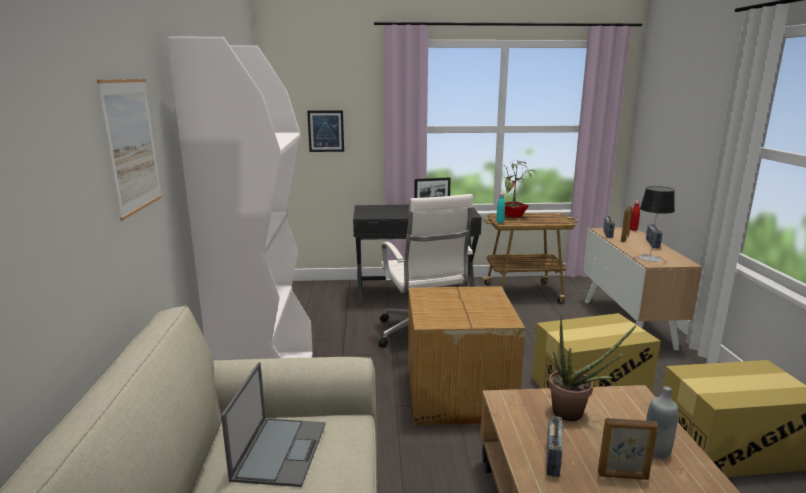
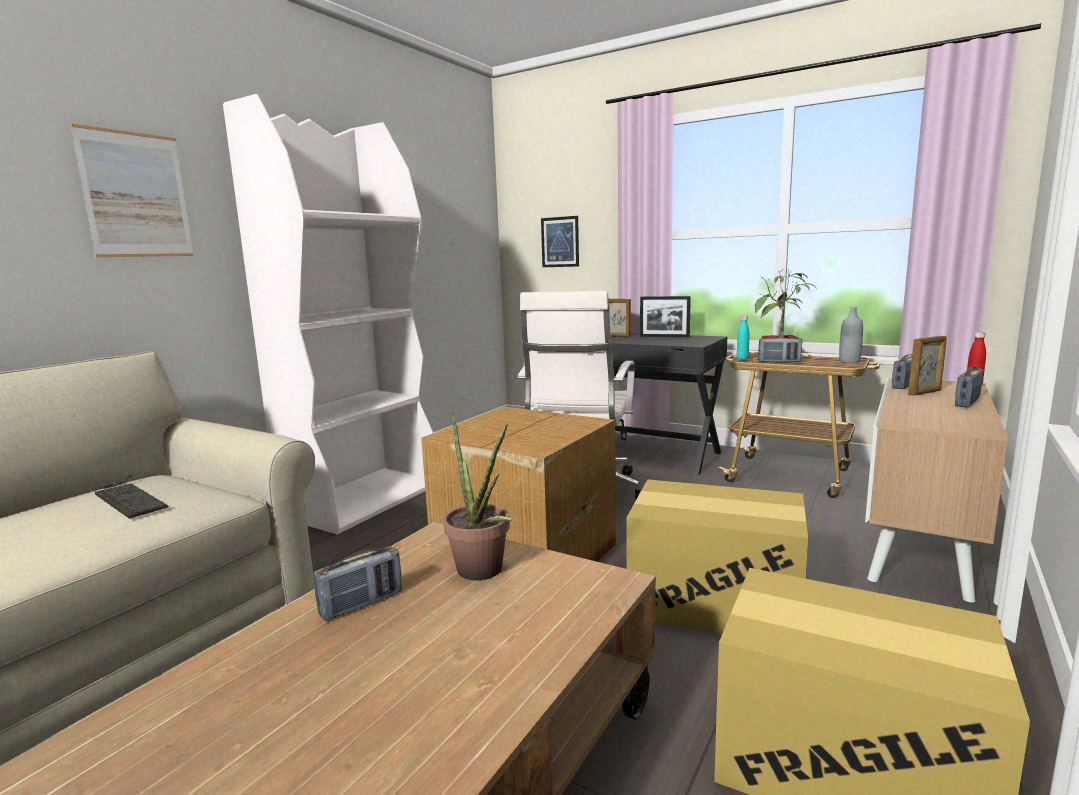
camera: 35 degrees right, 5 degrees down
(280, 450) = (128, 497): laptop -> keyboard
(523, 222) = (779, 362): none -> radio
(623, 476) = (397, 654): picture frame -> picture frame (617, 336)
(649, 258) = (914, 416): table lamp -> none
(656, 451) = (501, 648): grey bottle -> grey bottle (849, 361)

